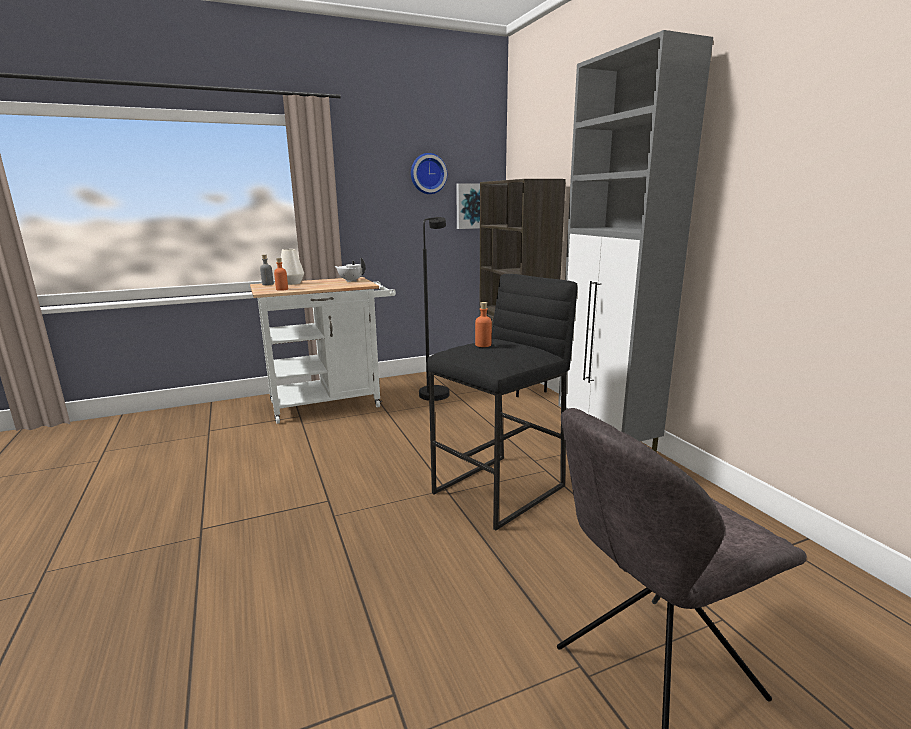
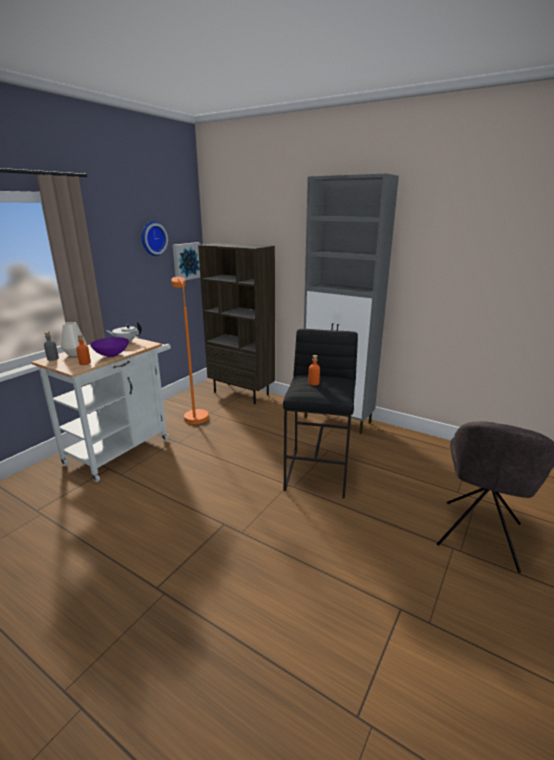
camera: 35 degrees left, 5 degrees up
(314, 287) = (111, 355): none -> purple bowl
(435, 392) = (194, 415): black floor lamp -> orange floor lamp

